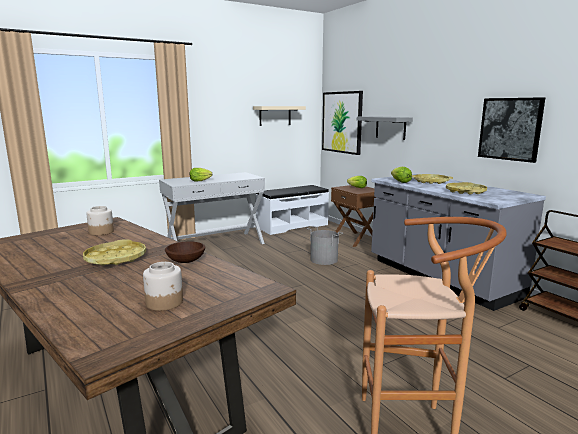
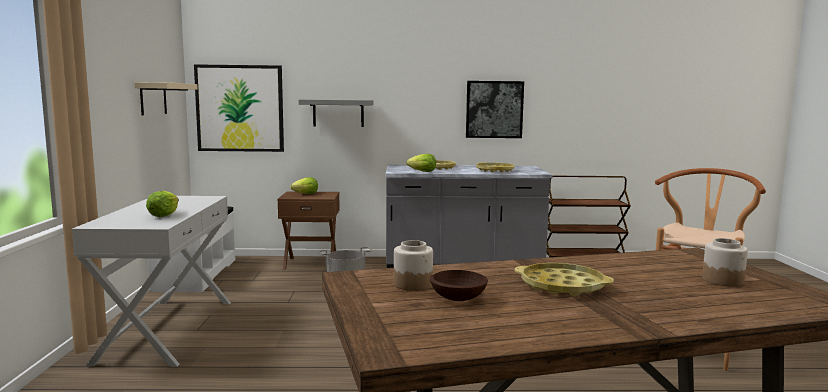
camera: 60 degrees left, 5 degrees down
(185, 261) = (596, 264): brown bowl -> brown bowl (458, 298)

